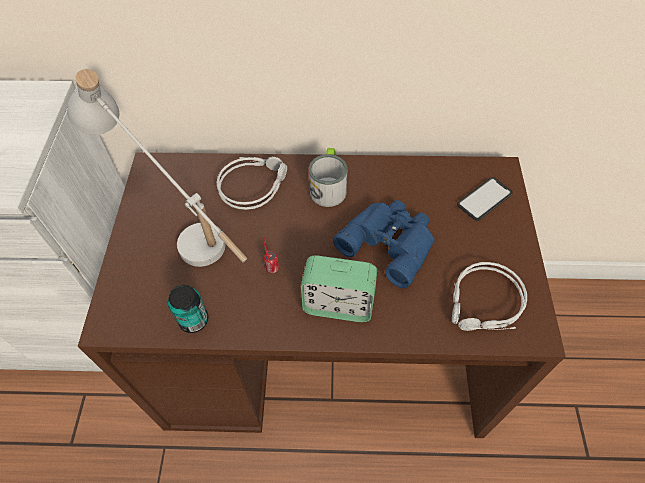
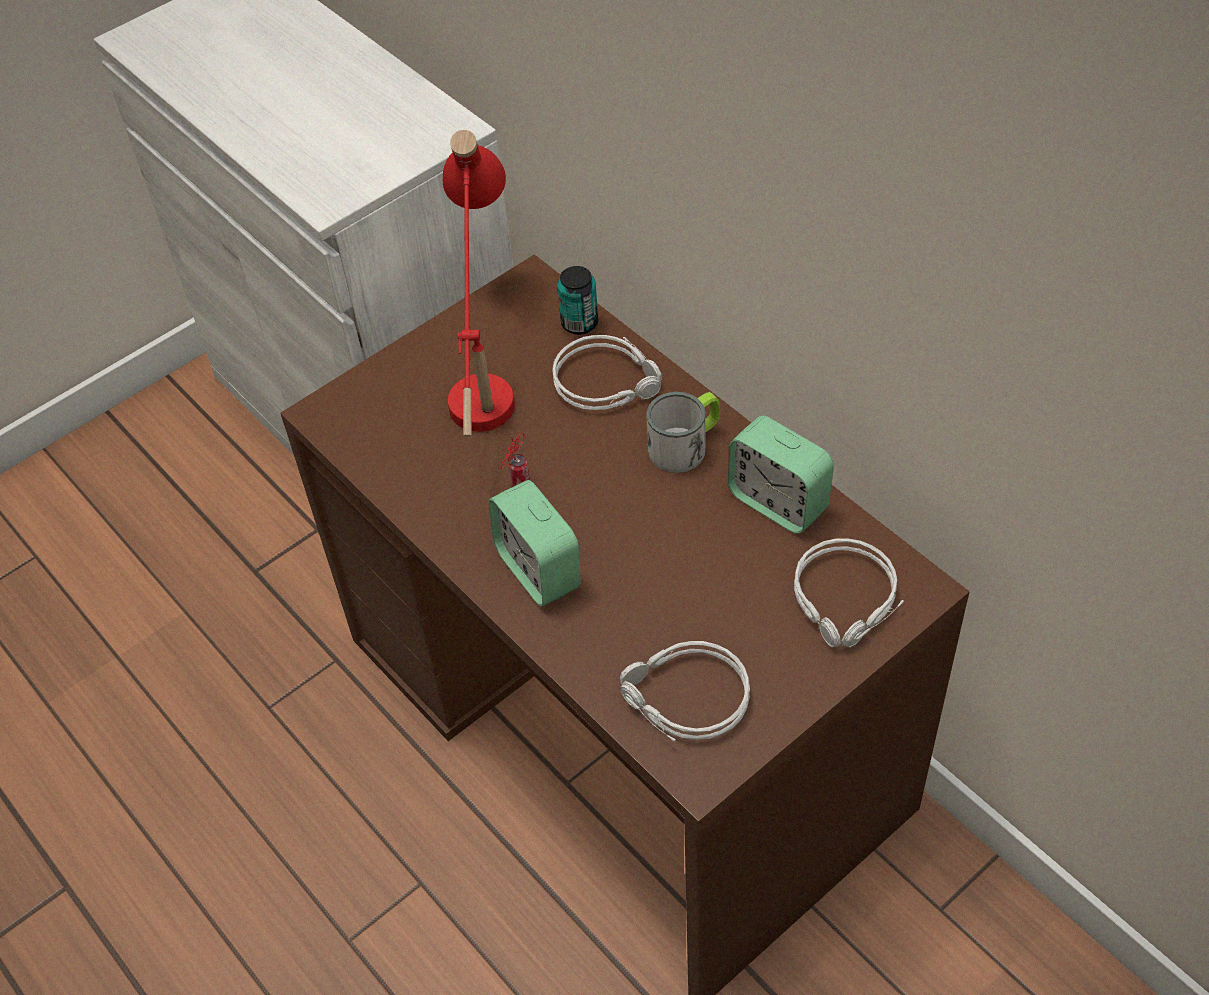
camera: 50 degrees right, 5 degrees down
(180, 227) = (484, 370): white table lamp -> red table lamp
(194, 320) = (394, 471): can -> can (579, 323)
(390, 242) = (672, 555): blue binoculars -> none
(401, 180) = (778, 502): none -> alarm clock
(484, 199) = (847, 601): phone -> grey headphones

